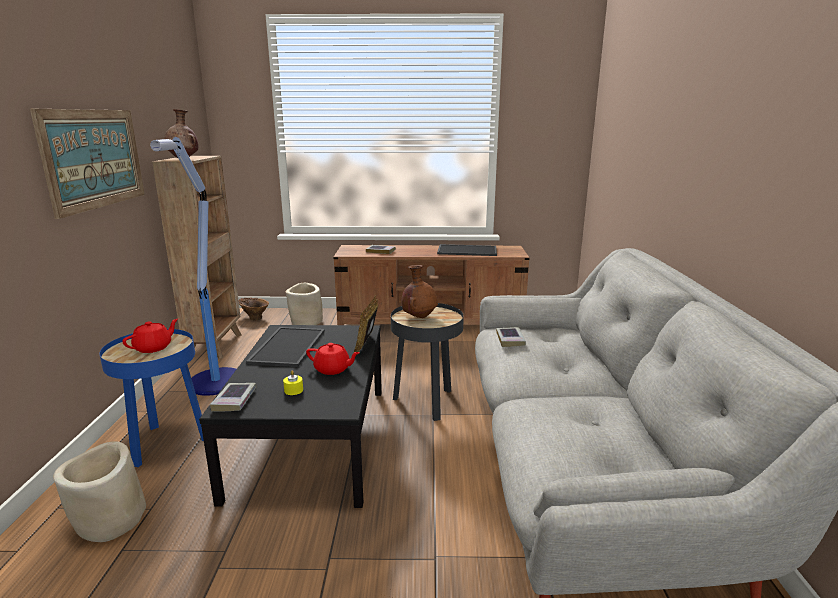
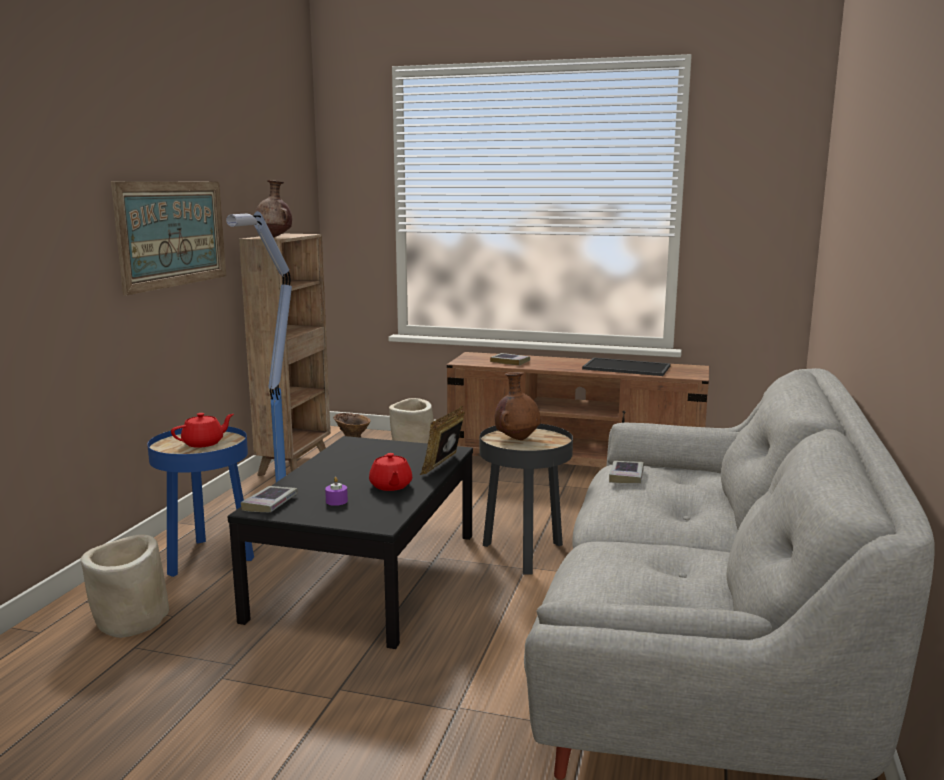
camera: 15 degrees right, 5 degrees down
(287, 346) = (351, 459): tray -> none
(293, 390) = (336, 501): yellow candle -> purple candle
(333, 369) = (390, 486): red teapot -> red teapot turned 45 degrees clockwise

